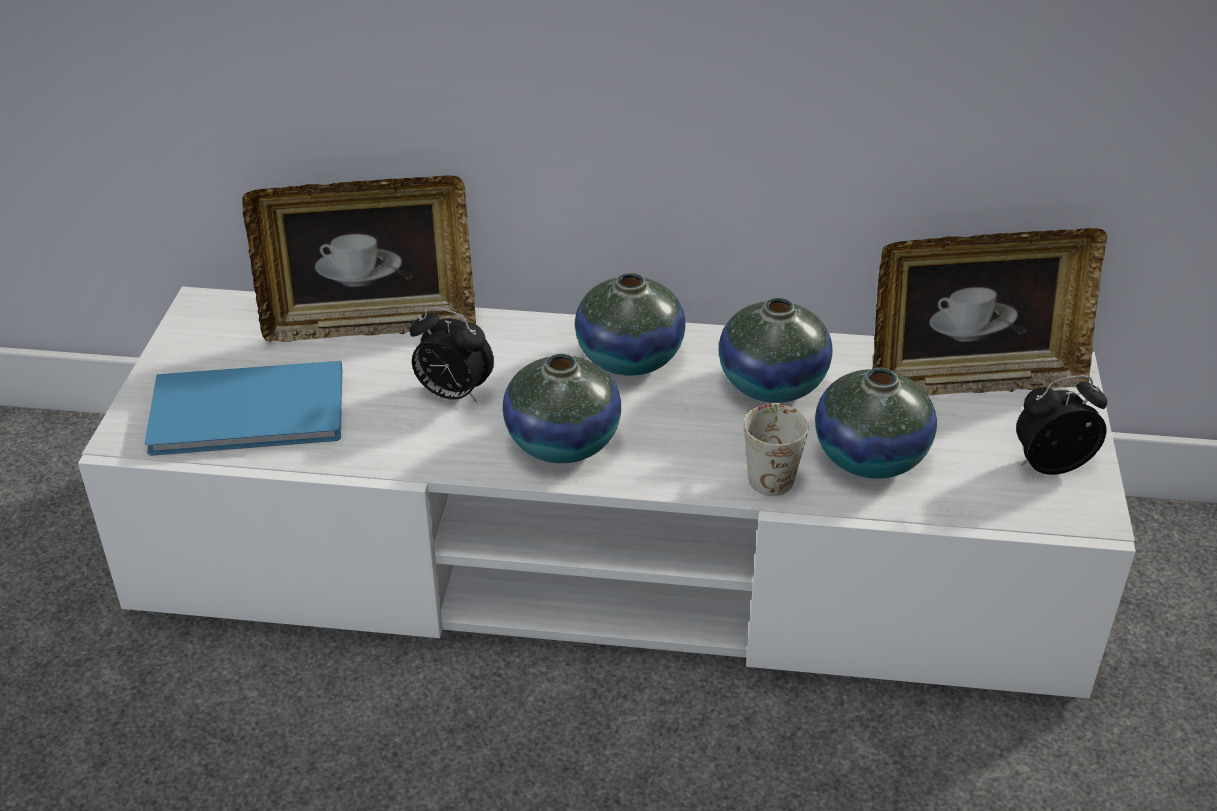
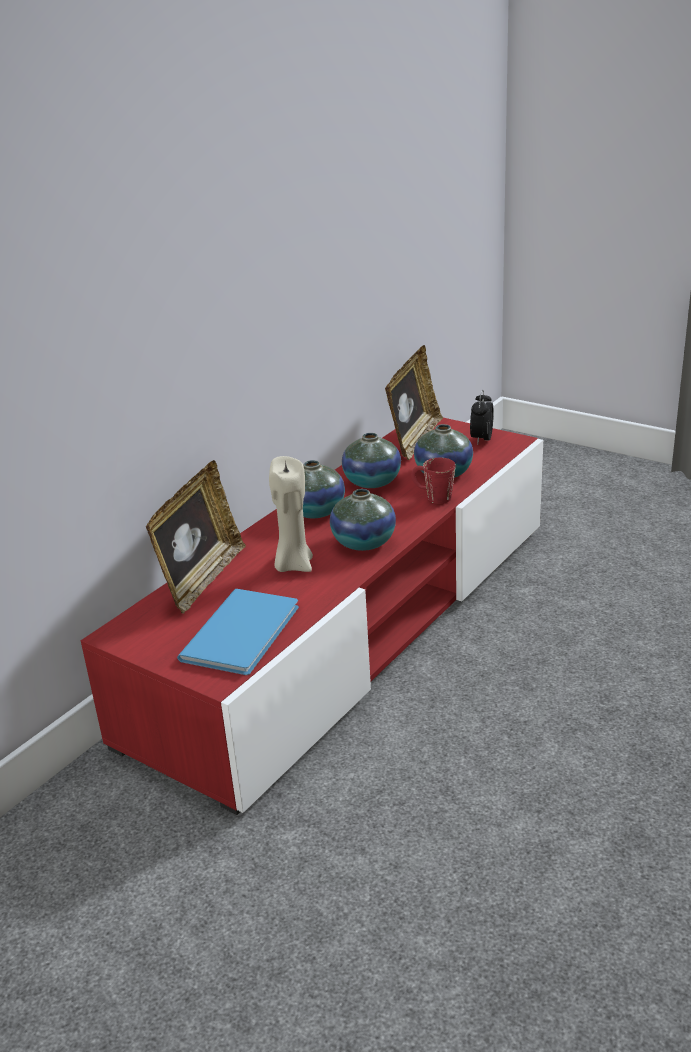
camera: 60 degrees left, 10 degrees down
(452, 394) = (293, 565): alarm clock -> beige candle
(608, 559) = (352, 626): white tv stand -> red tv stand
(770, 470) = (432, 497): white mug -> red mug

